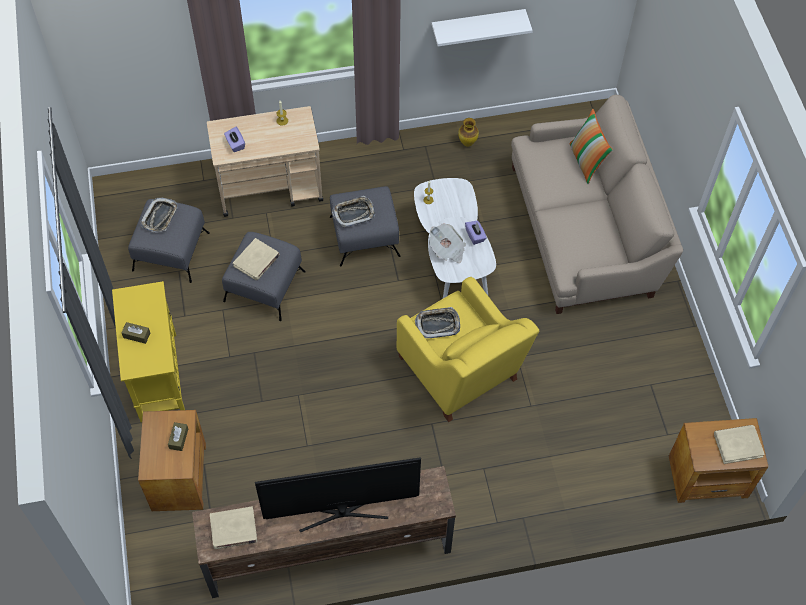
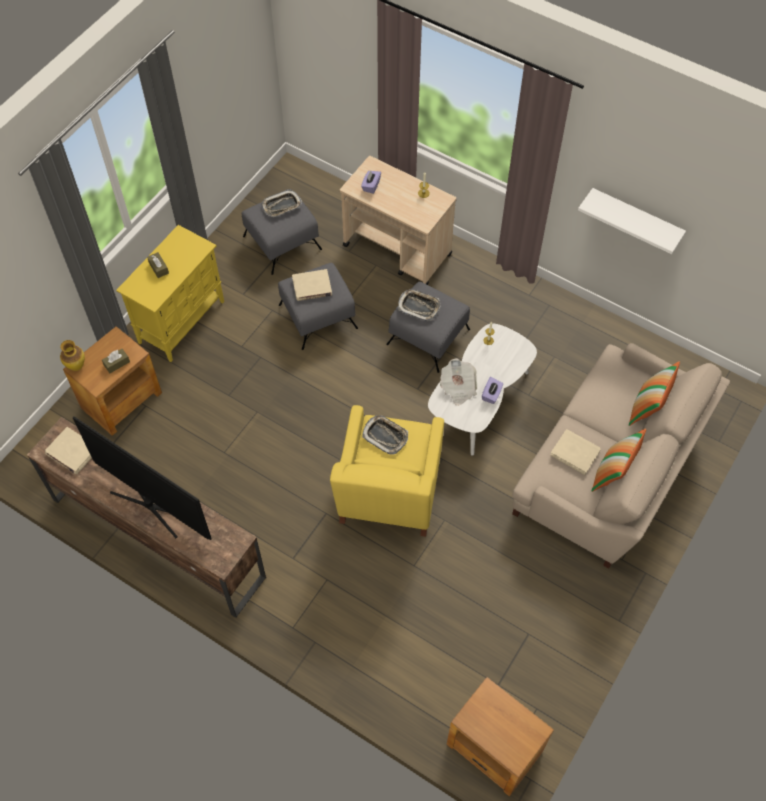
camera: 45 degrees right, 0 degrees up
(467, 143) = (586, 327): vase -> vase (76, 366)
(611, 224) = (613, 473): none -> pillow
(738, 445) = (512, 735): beige book -> beige book (575, 452)

